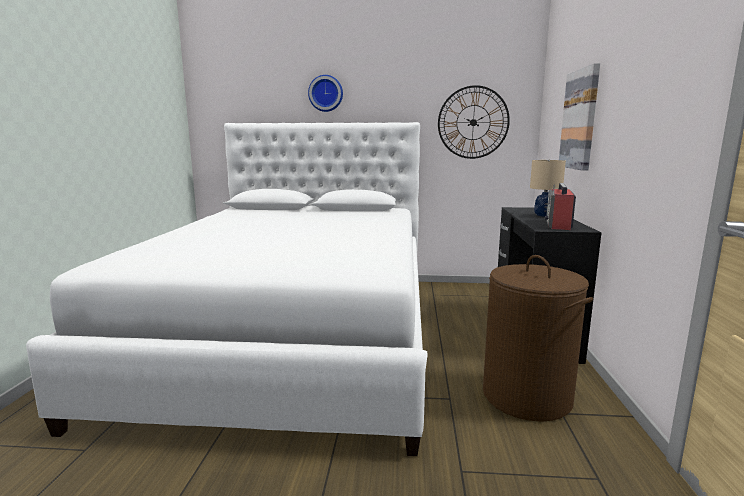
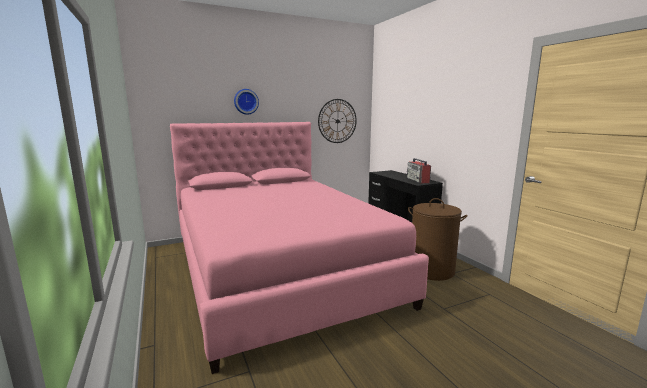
camera: 30 degrees left, 0 degrees up
(295, 333) = (279, 269): white bed -> pink bed
(544, 215) = (401, 175): beige table lamp -> none
(580, 120) = (413, 124): picture -> none

